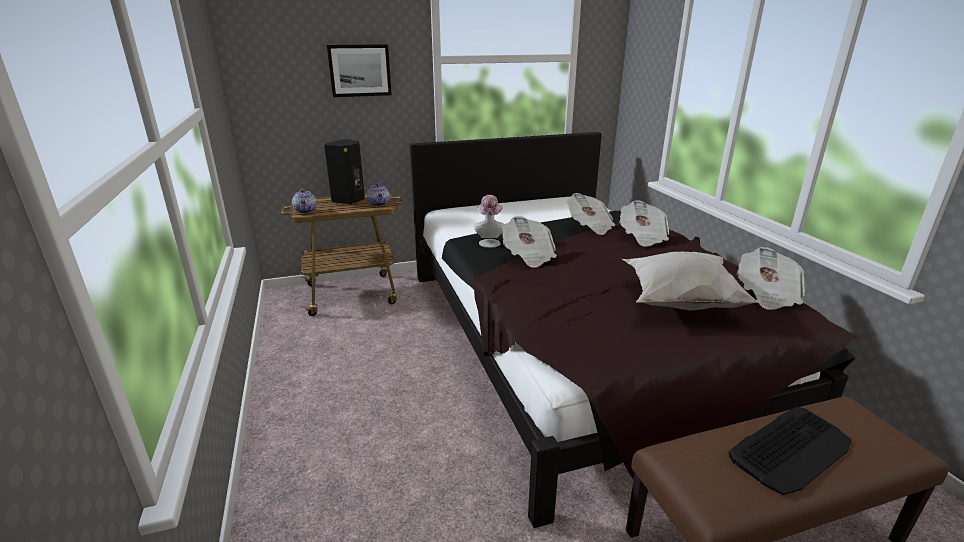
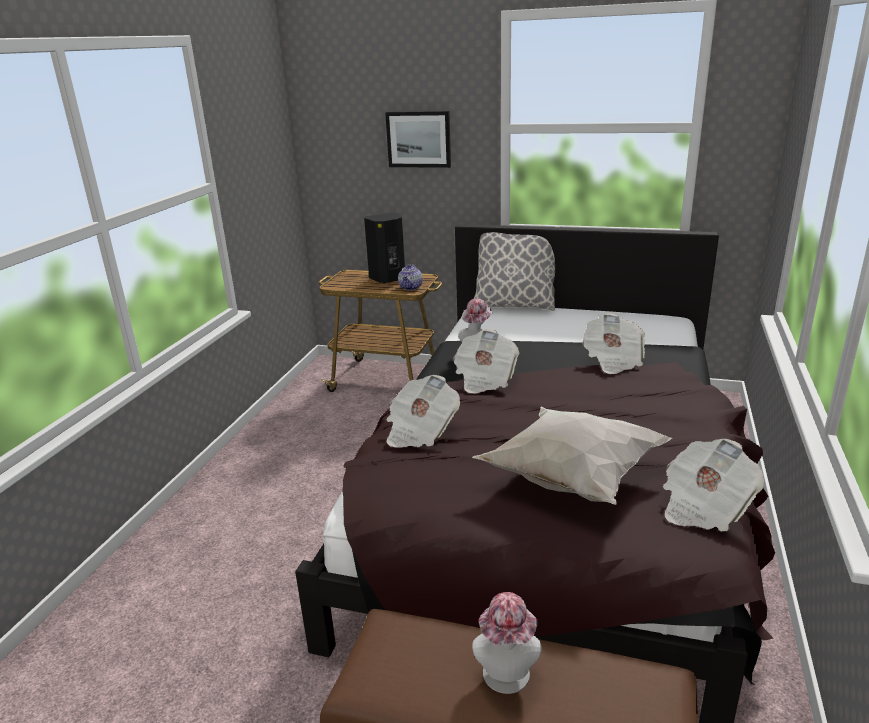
camera: 35 degrees right, 0 degrees up
(306, 211) = (337, 284): teapot -> none
(464, 206) = (514, 305): none -> pillow
(642, 237) = (659, 388): newspaper -> newspaper (420, 431)
(791, 449) = (507, 679): keyboard -> hat

